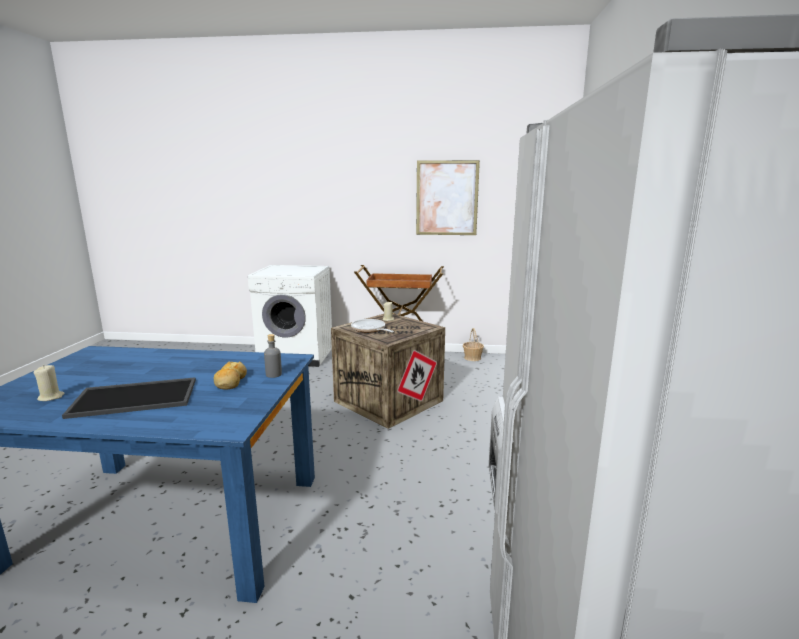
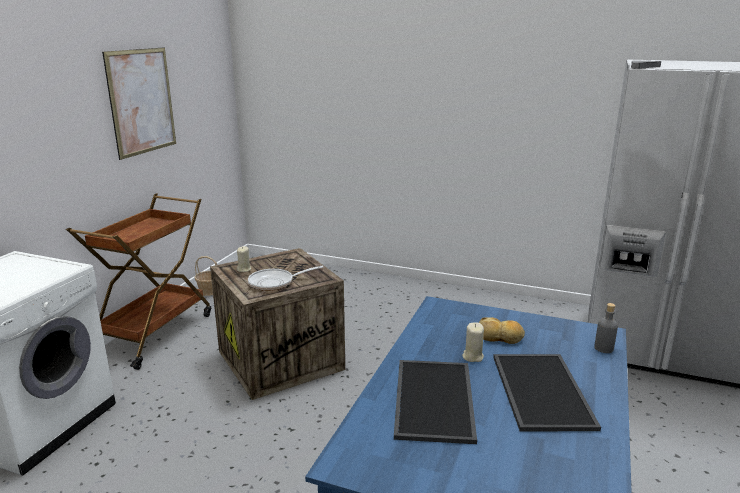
camera: 75 degrees left, 5 degrees up
(51, 397) = (539, 457): beige candle -> beige candle (472, 356)
(142, 366) = (436, 400): none -> tray
(273, 374) = (483, 316): grey bottle -> grey bottle (603, 348)

